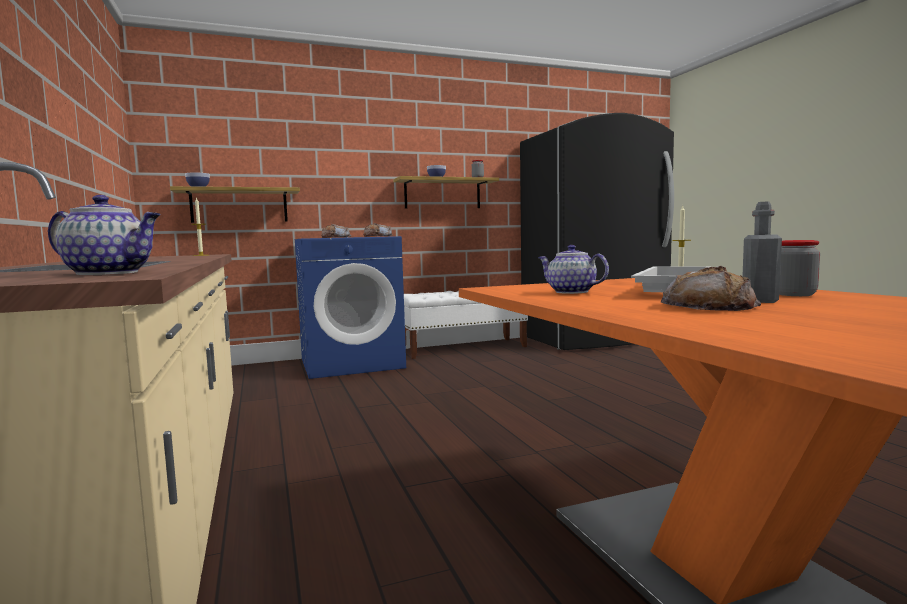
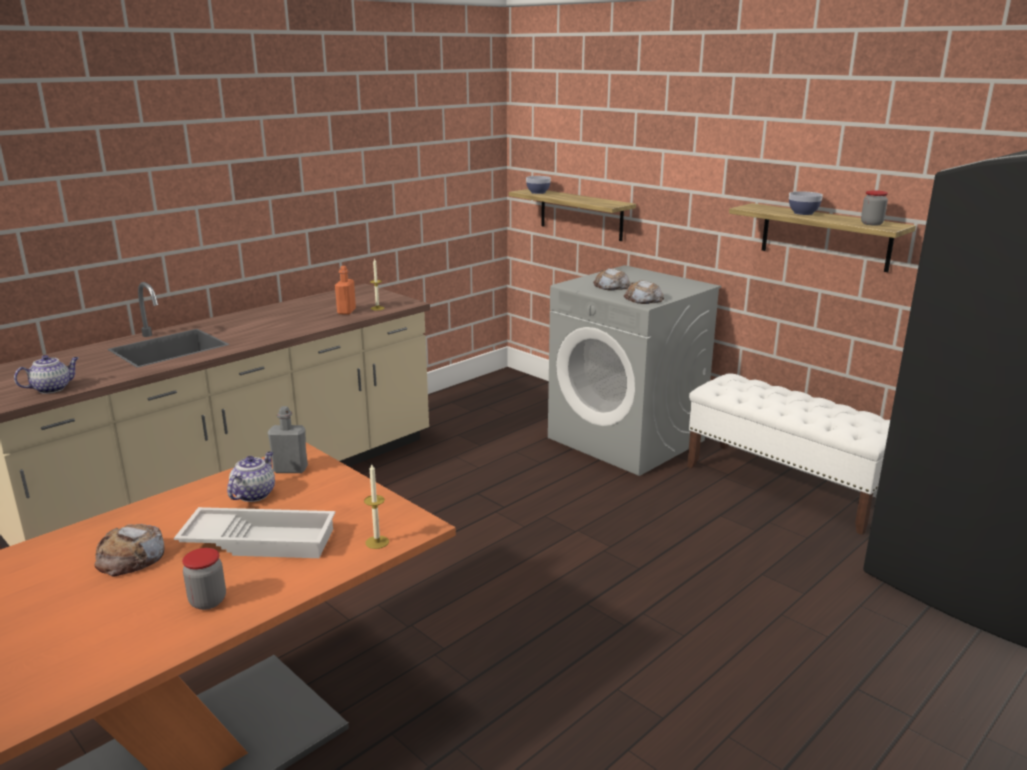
camera: 65 degrees right, 15 degrees up
(110, 273) = (52, 388): teapot -> teapot turned 120 degrees counterclockwise
(181, 256) = (346, 311): none -> orange bottle
(352, 363) = (627, 439): blue washing machine -> grey washing machine
(759, 300) = (165, 580): grey bottle -> grey bottle (290, 469)

